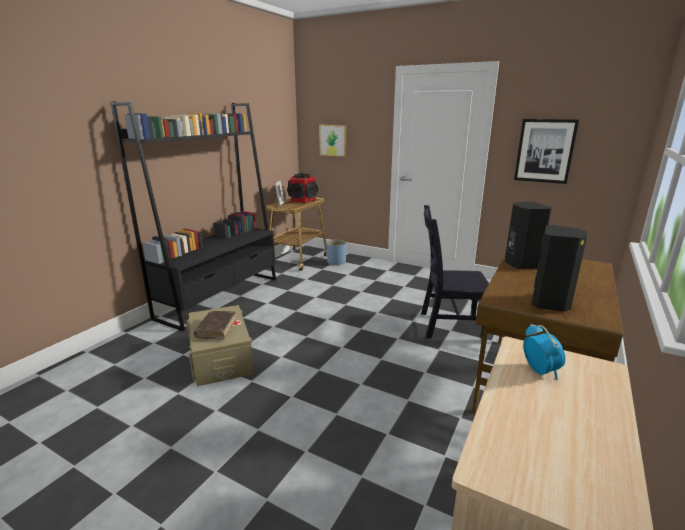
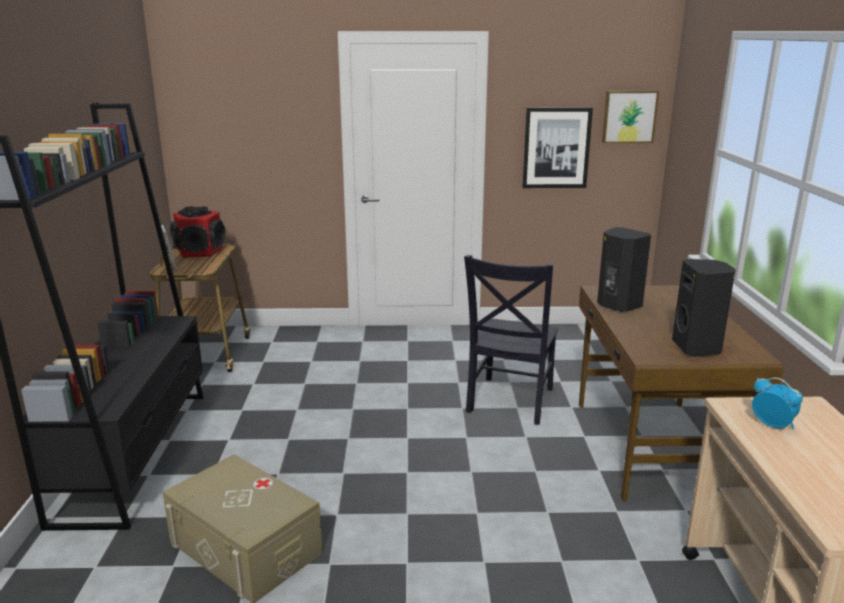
camera: 30 degrees left, 0 degrees up
(216, 329) = (246, 502): brown book -> none
(334, 140) = (236, 146): picture -> picture (629, 116)
(336, 262) = (274, 345): blue planter -> none
(448, 326) = (509, 402): black chair -> black chair turned 45 degrees counterclockwise

